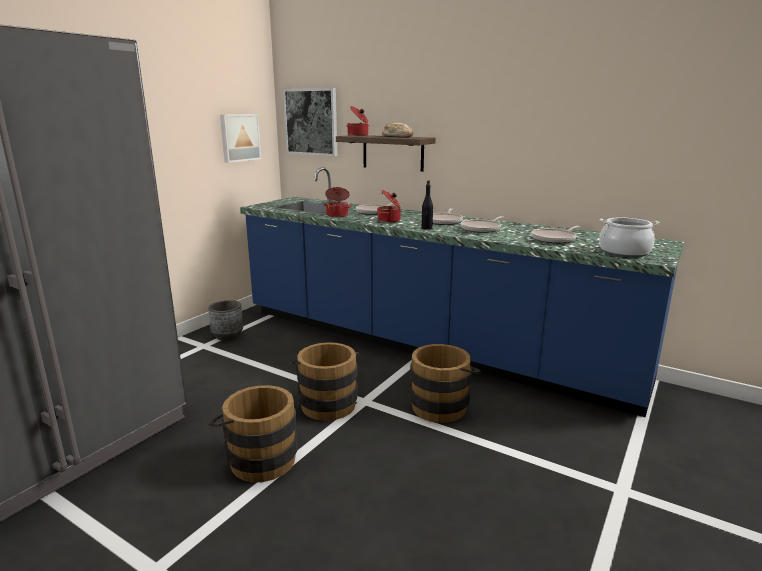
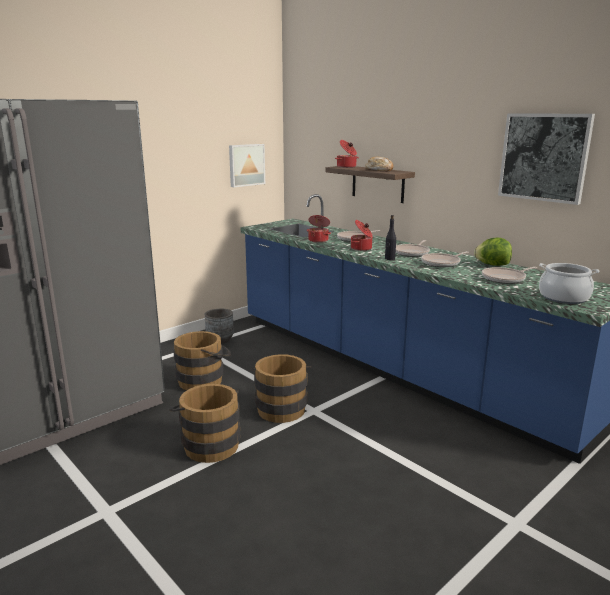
camera: 15 degrees right, 0 degrees up
(311, 122) = (311, 151): picture -> picture (544, 157)
(442, 405) = (382, 423): brown bucket -> brown bucket (204, 380)
(531, 228) = (492, 265): none -> lettuce

